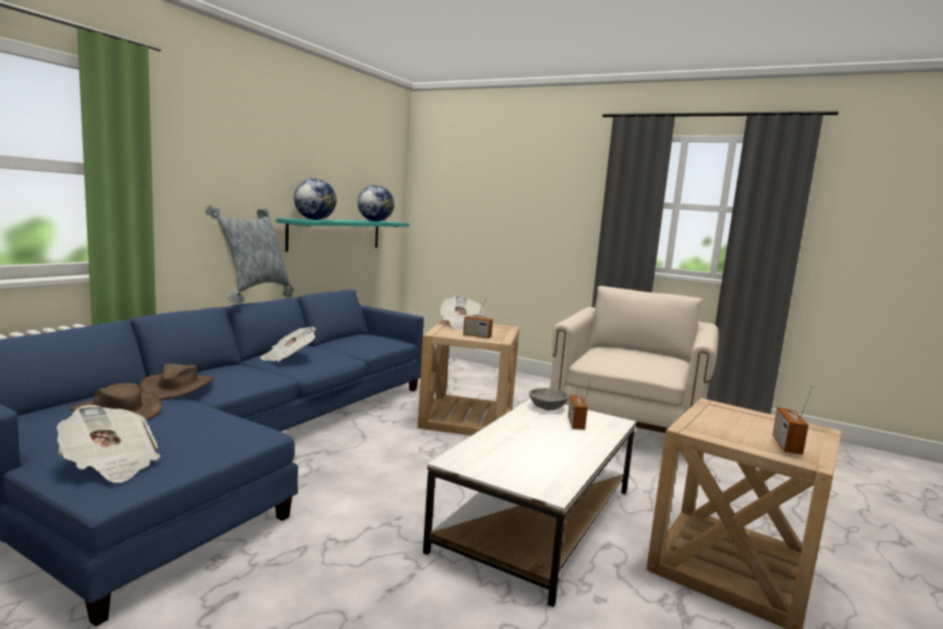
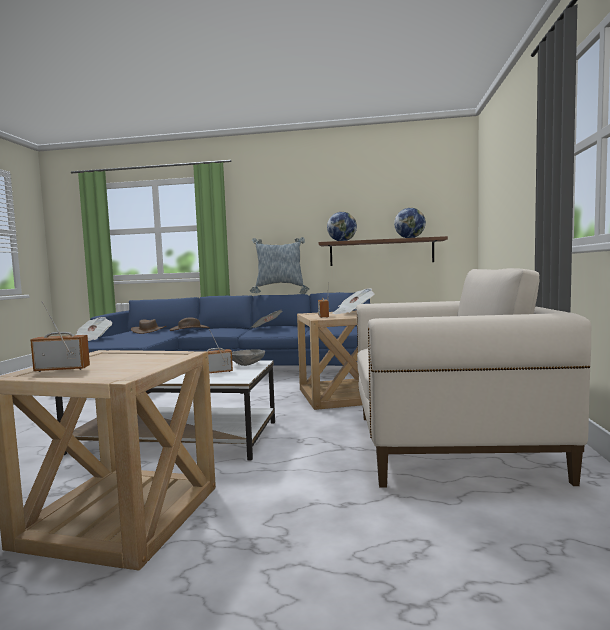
camera: 70 degrees right, 5 degrees down
(335, 234) = (381, 252): turquoise shelf -> brown shelf

